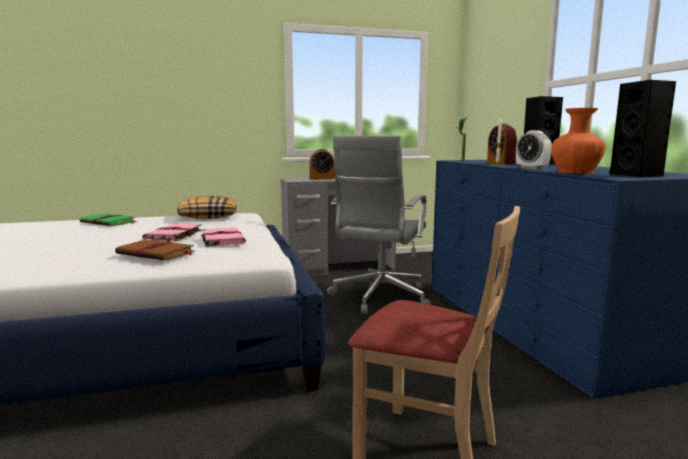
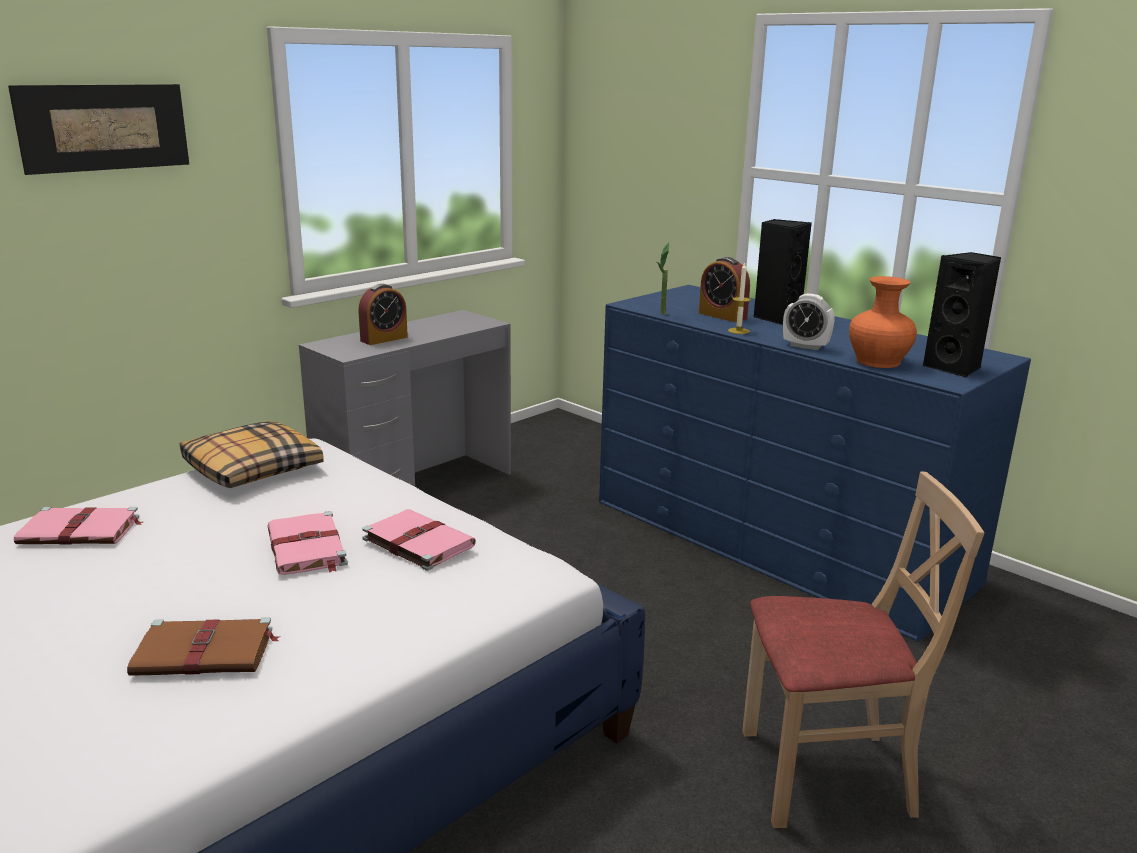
camera: 30 degrees left, 10 degrees up
(109, 222) = (81, 531): green book -> pink book
(157, 253) = (377, 608): brown book -> brown book (206, 652)
(199, 65) = (104, 127): none -> picture
(379, 297) = (544, 541): grey office chair -> none

